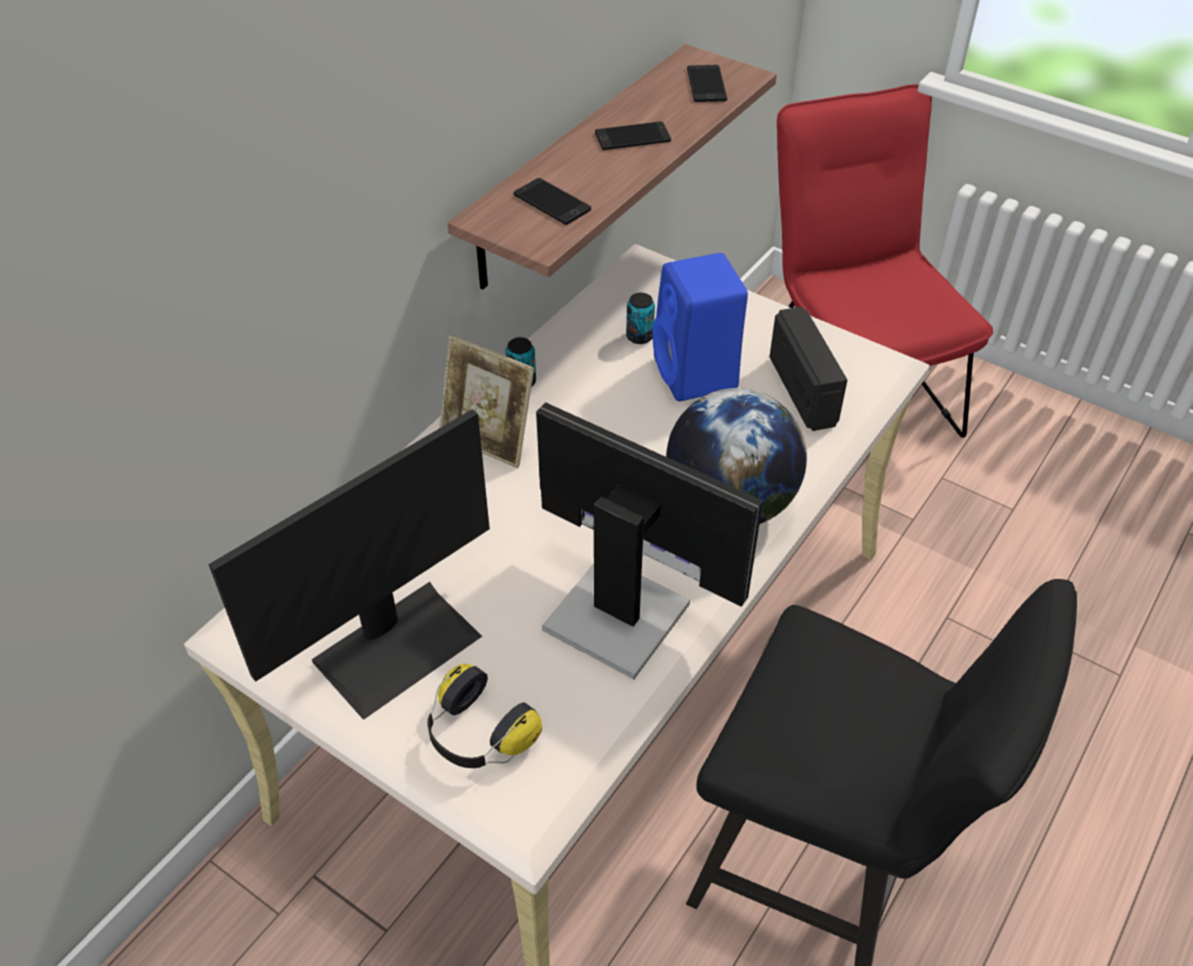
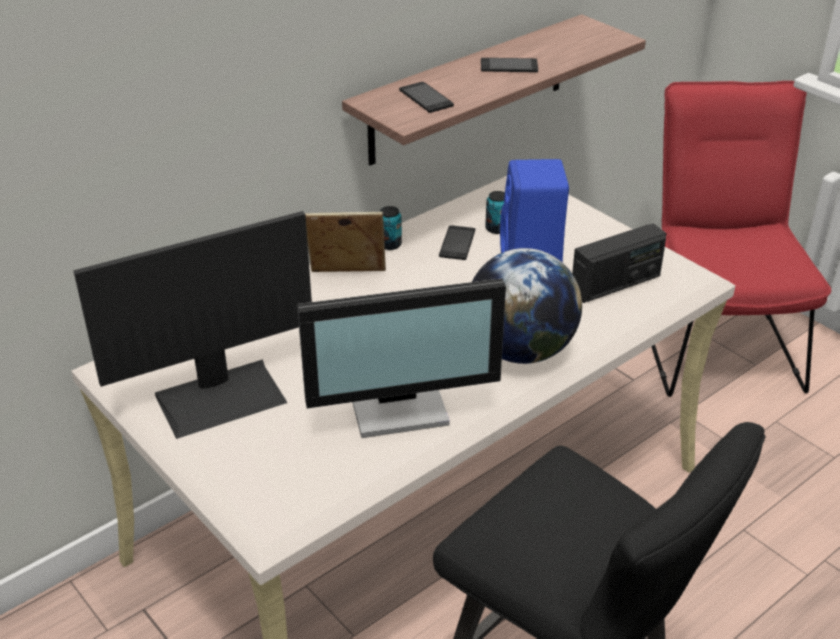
camera: 15 degrees right, 10 degrees down
(477, 734) = (256, 464): headphones -> none
(488, 441) = (347, 278): picture frame -> picture frame turned 135 degrees clockwise
(618, 611) = (399, 405): monitor -> monitor turned 120 degrees clockwise
(706, 84) = (584, 40): phone -> phone (457, 243)
(803, 390) = (616, 284): radio -> radio turned 60 degrees clockwise

